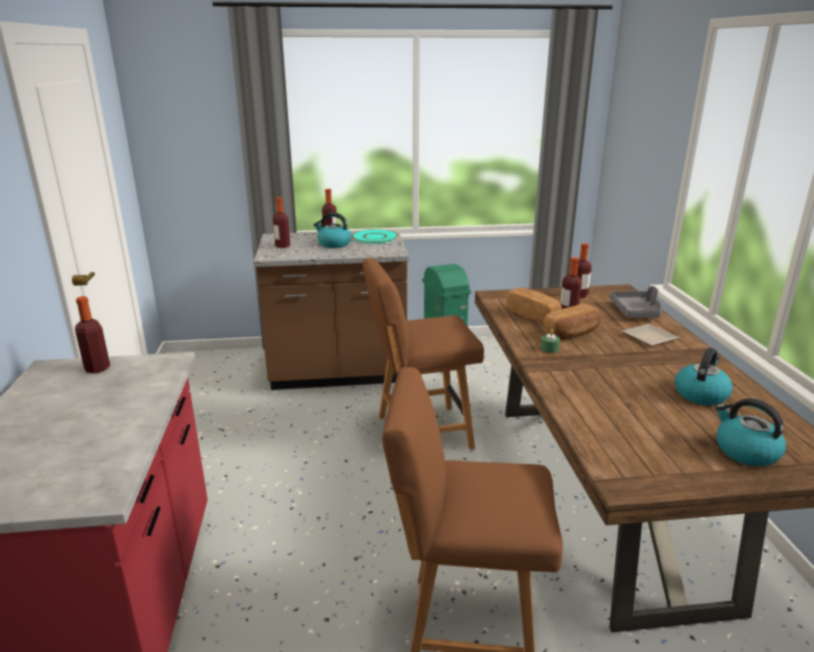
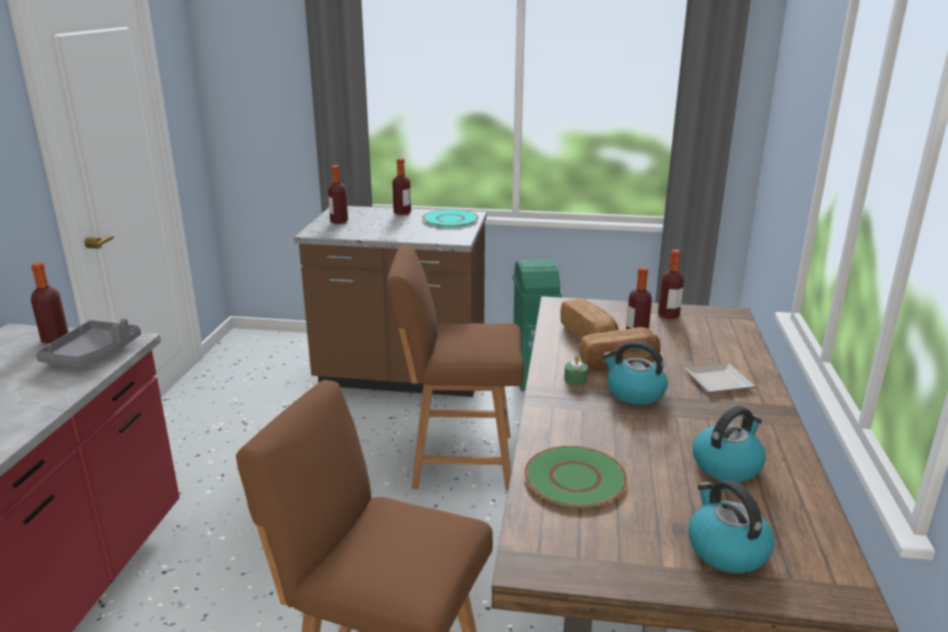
camera: 15 degrees right, 0 degrees up
(334, 244) = (397, 224): kettle -> kettle (634, 393)
(606, 419) = (575, 478): none -> green plate
(636, 312) = (728, 345): grey tray -> grey tray (93, 354)

